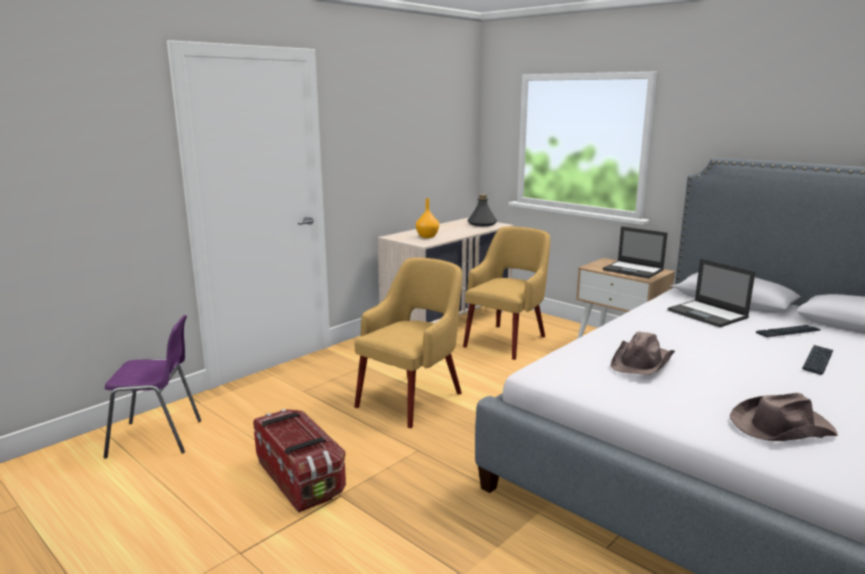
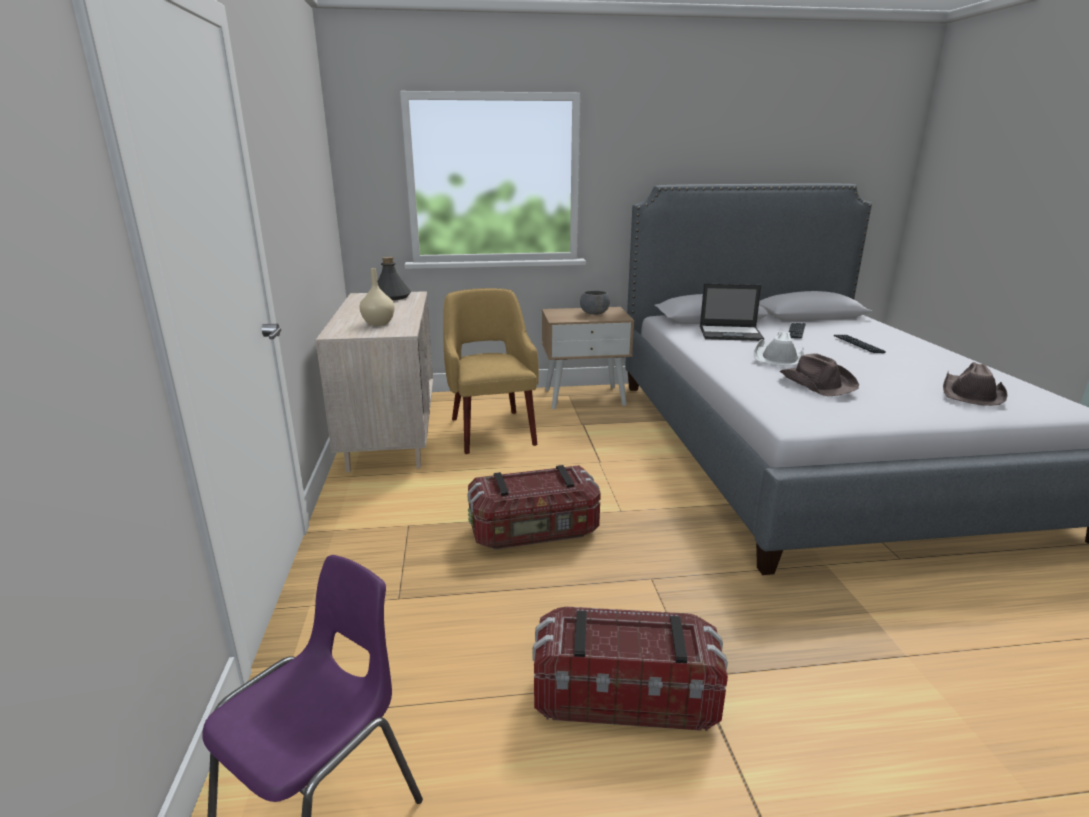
camera: 50 degrees left, 5 degrees up
(412, 398) = (534, 532): yellow armchair -> storage box
(427, 236) = (378, 323): orange vase -> beige vase
(633, 270) = (594, 313): laptop -> grey bowl
(682, 340) = (778, 357): none -> white hat

